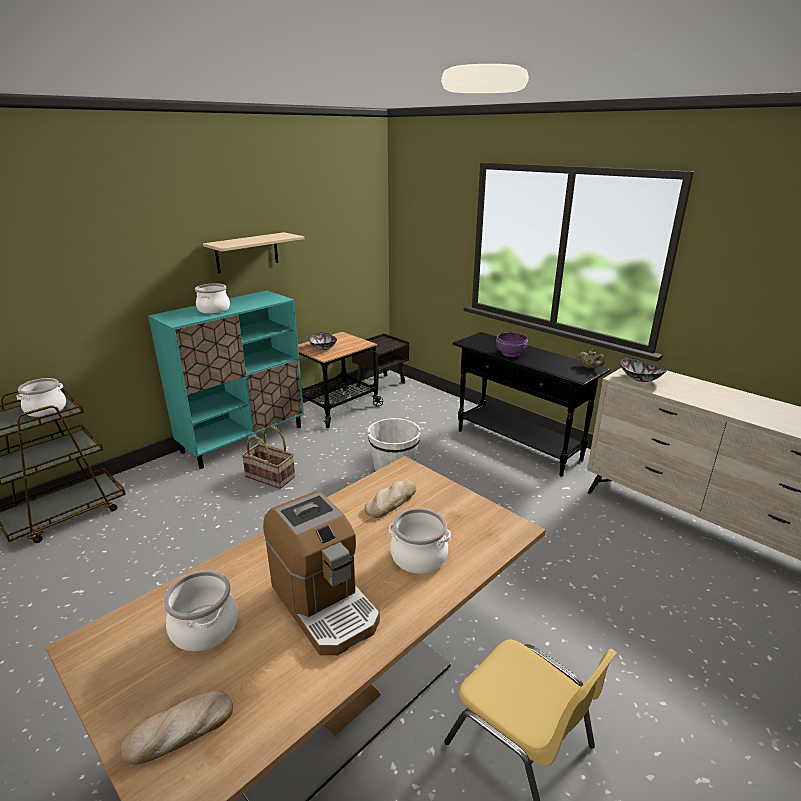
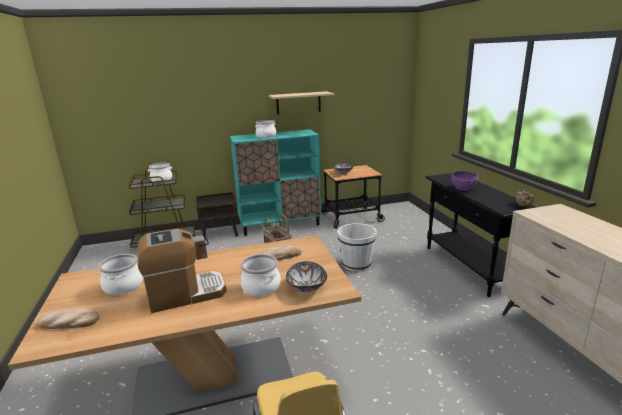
camera: 30 degrees right, 5 degrees down
(324, 604) = (185, 294): coffee machine -> coffee machine turned 105 degrees counterclockwise
(381, 384) = (394, 209): brown nightstand -> brown nightstand (220, 233)
(639, 378) = (549, 216): bowl -> bowl (306, 287)

